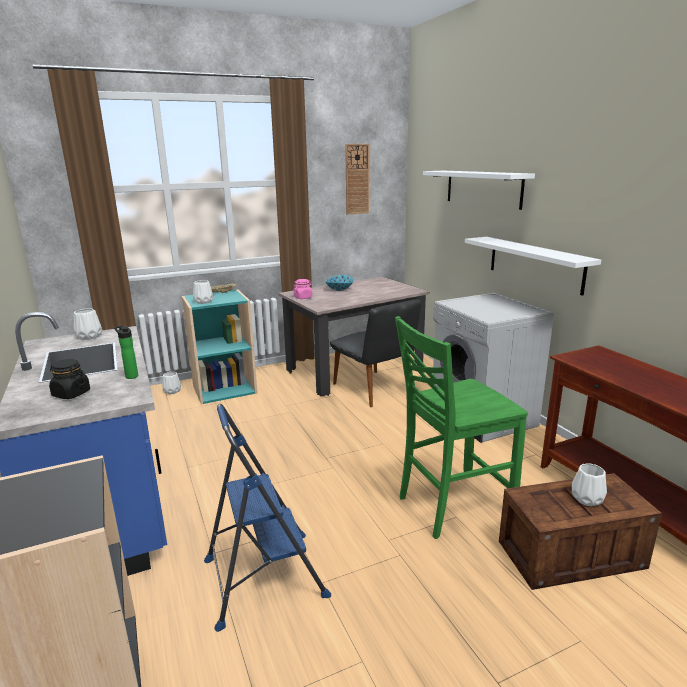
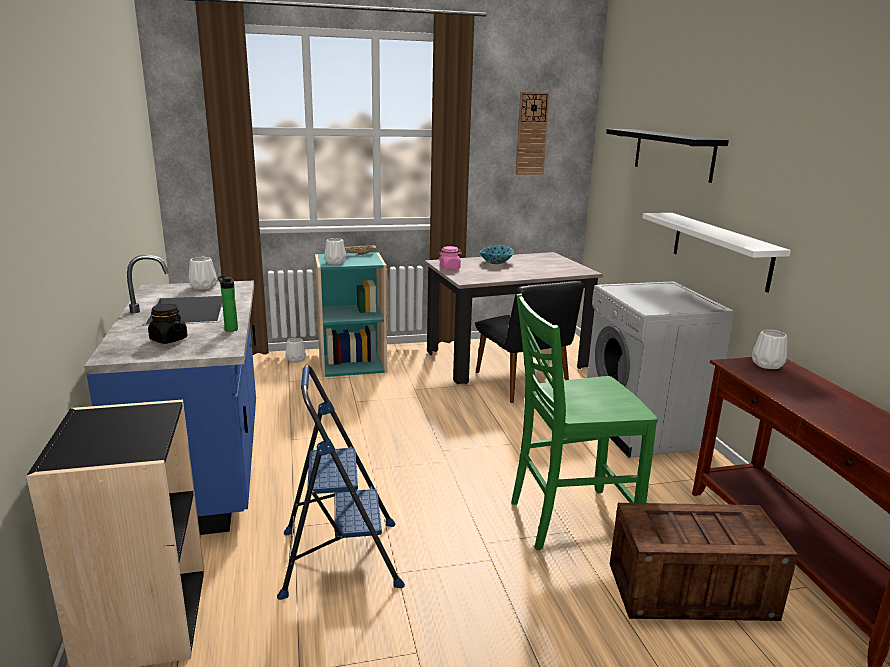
camera: 10 degrees right, 0 degrees up
(482, 188) = (672, 154): white shelf -> black shelf
(587, 499) = (713, 527): white vase -> white vase (767, 365)

